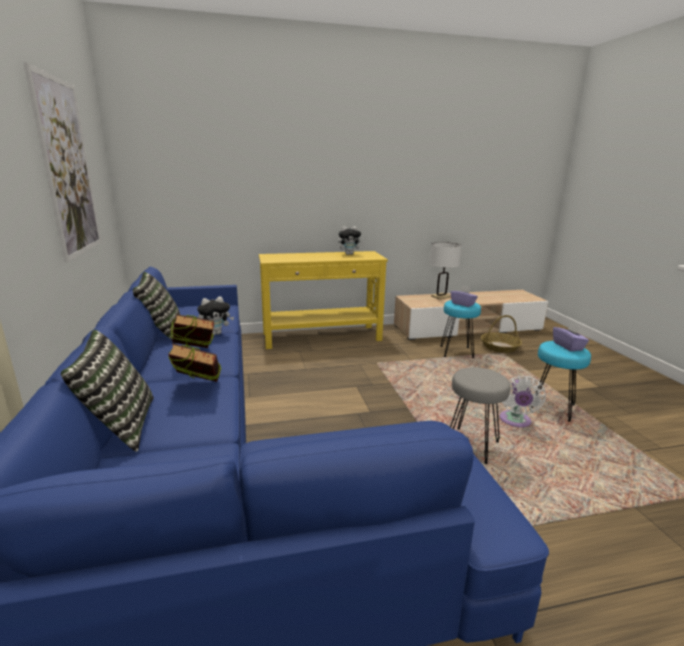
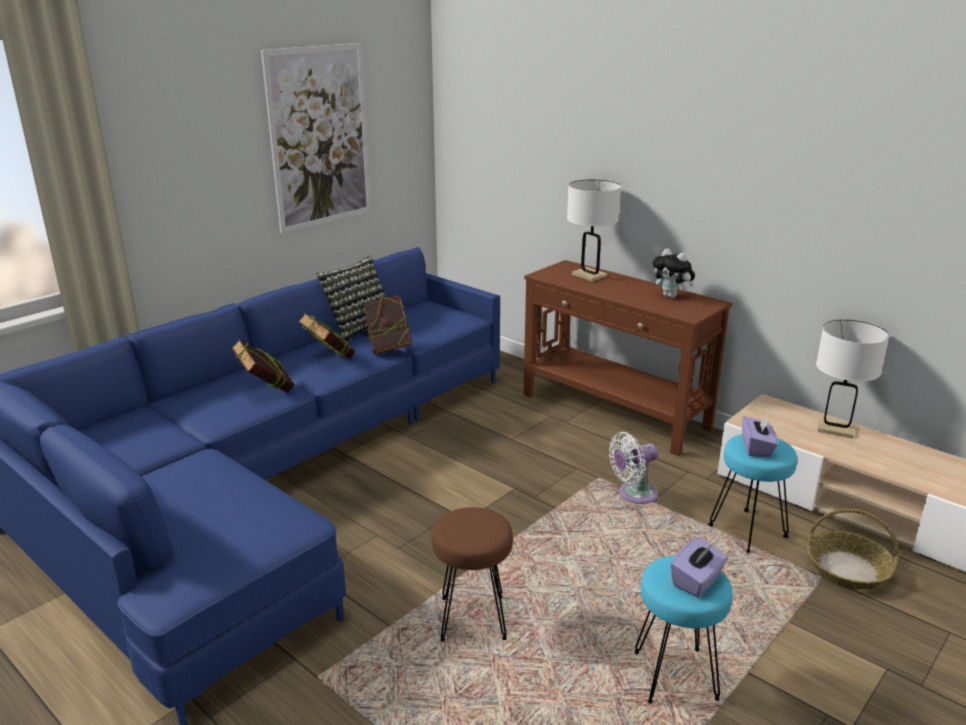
camera: 55 degrees right, 5 degrees up
(120, 425) = (183, 392): pillow -> none
(216, 333) = (388, 348): plush toy -> book
(291, 256) = (589, 275): none -> white table lamp
(322, 337) = (614, 412): yellow console table -> brown console table
(472, 446) = (472, 620): grey stool -> brown stool
(515, 422) = (581, 645): white fan -> white fan (634, 495)

